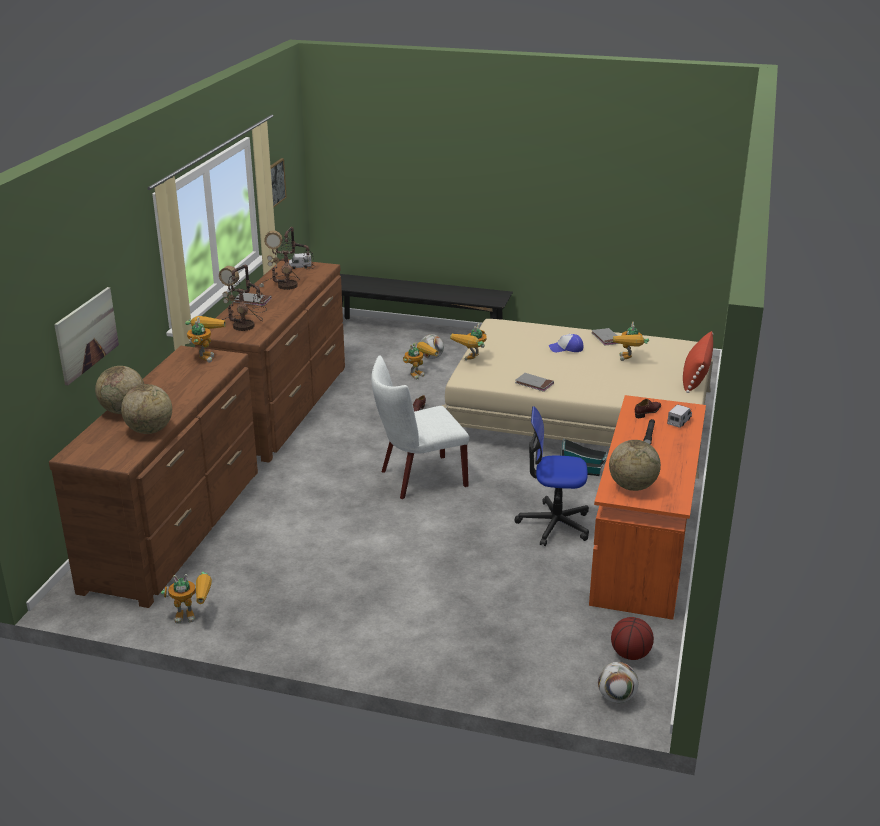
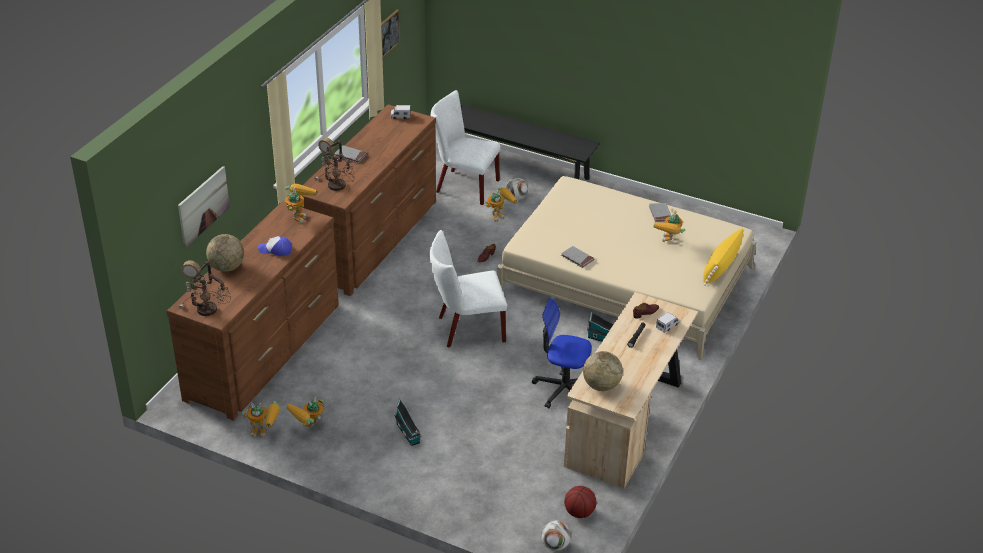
camera: 10 degrees right, 10 degrees up
(149, 430) = (243, 290): globe -> none
(288, 286) = (384, 141): table lamp -> table lamp (208, 310)
(369, 353) = (463, 186): none -> white chair
(382, 594) = (408, 434): none -> toy house
(471, 361) = (532, 226): toy robot -> toy robot (309, 429)
(566, 348) = (619, 222): cap -> cap (275, 250)
(644, 548) = (628, 422): orange desk -> beige desk
(696, 376) = (720, 267): red pillow -> yellow pillow

